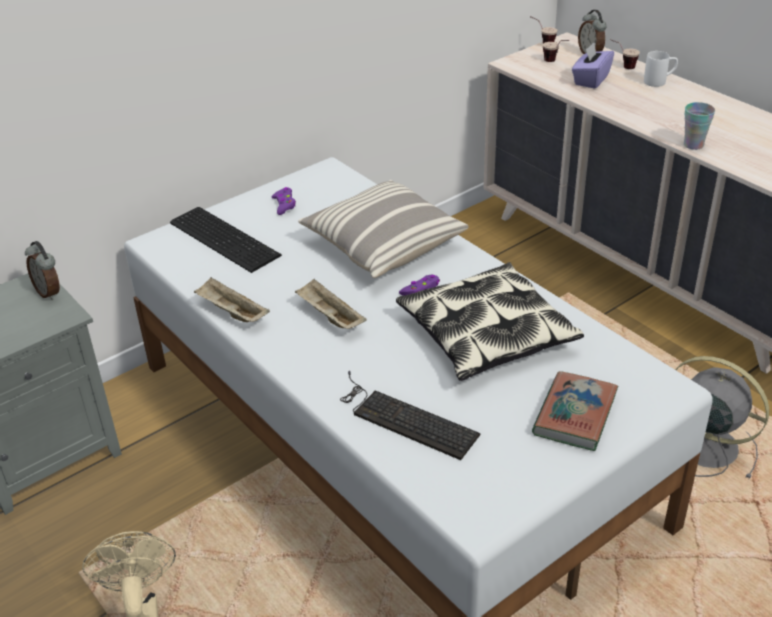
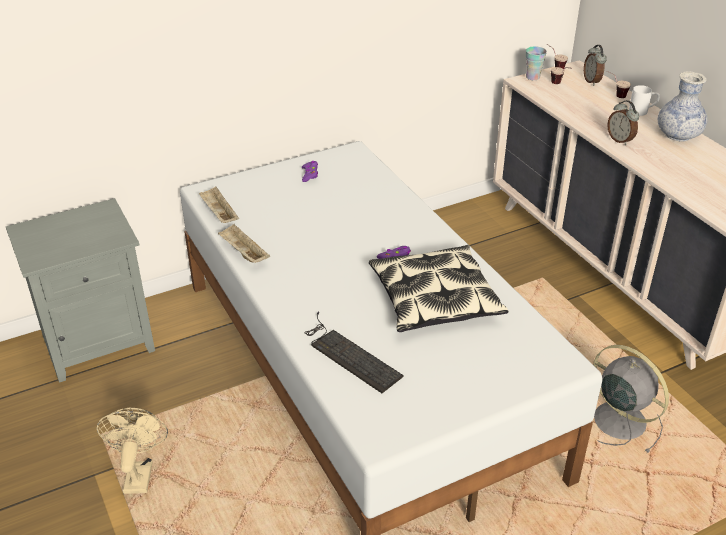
camera: 10 degrees right, 0 degrees up
(49, 292) = (113, 218): alarm clock -> alarm clock (620, 140)
(225, 237) = (256, 194): keyboard -> none
(329, 316) = (317, 267): beige tray -> beige tray (219, 214)
(383, 245) = (376, 217): pillow -> none
(575, 415) = (483, 373): book -> none
(591, 80) = (584, 103): purple tissue box -> none
(693, 145) = (651, 169): cup -> cup (532, 77)
(709, 103) = (678, 135): none -> vase

